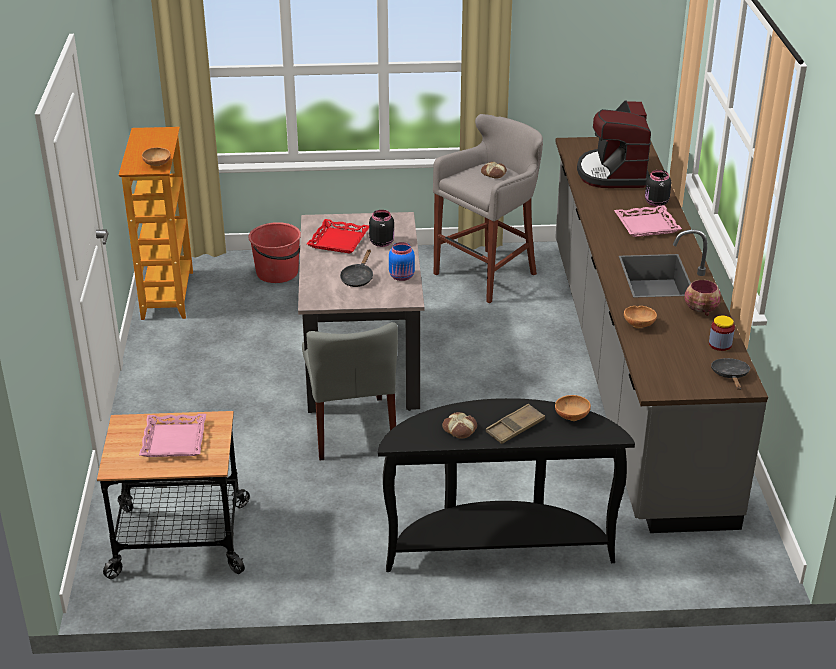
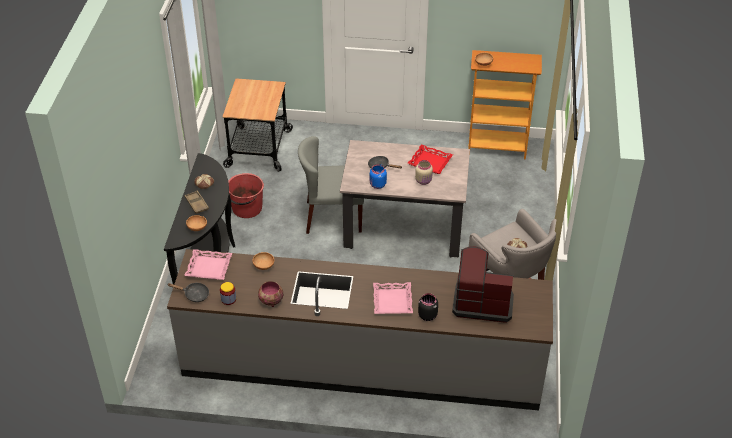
camera: 100 degrees right, 10 degrees up
(173, 440) = (256, 100): pink tray -> pink tray (209, 267)
(278, 273) = (520, 198): red bucket -> red bucket (246, 208)
(382, 242) = (424, 181): black jar -> beige jar

